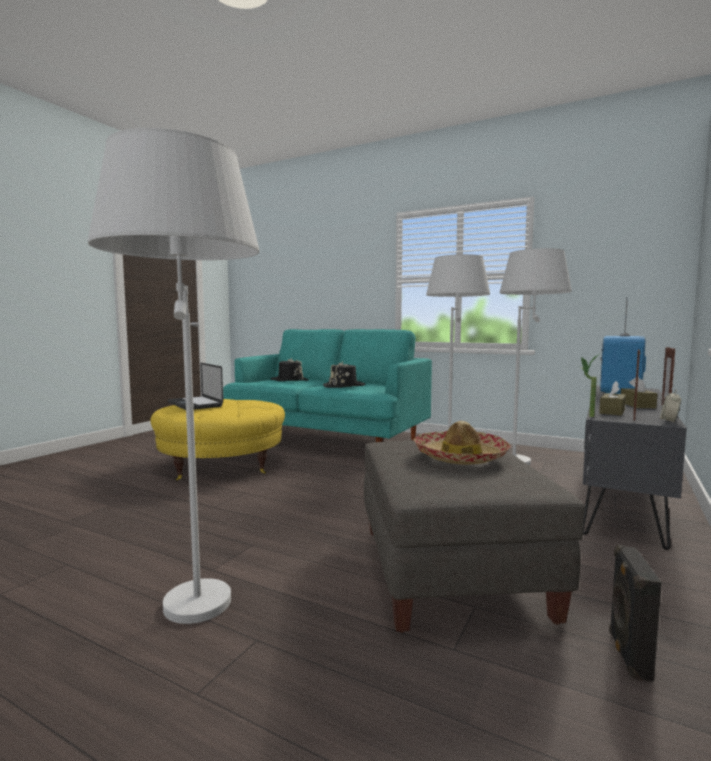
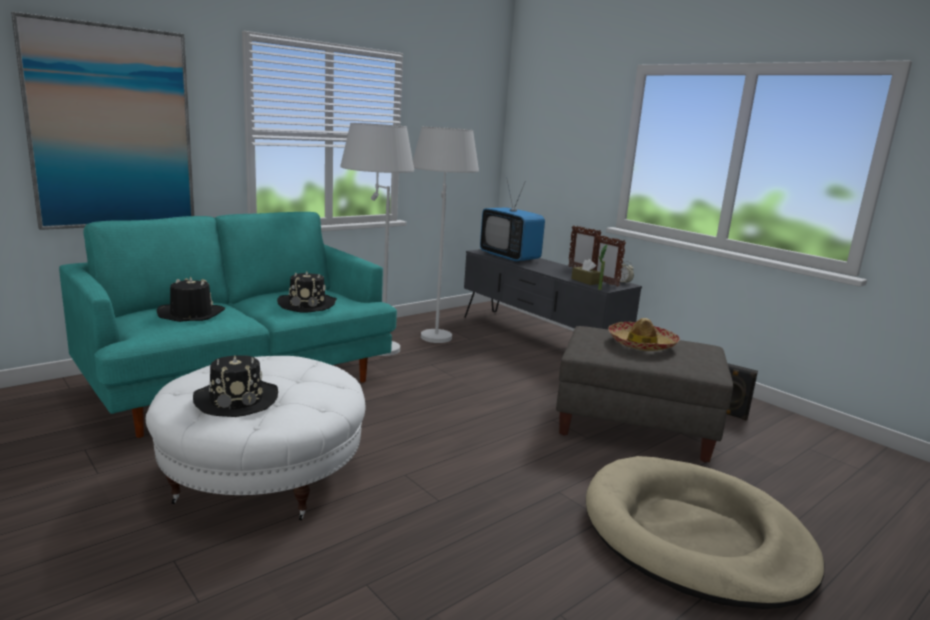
camera: 70 degrees left, 10 degrees up
(194, 404) = (237, 399): laptop -> black hat
(194, 626) = (694, 536): white floor lamp -> beige dog bed
(221, 465) = (263, 475): yellow ottoman -> white ottoman
(325, 283) = (112, 128): none -> picture
(637, 405) = (566, 270): brown tissue box -> none

